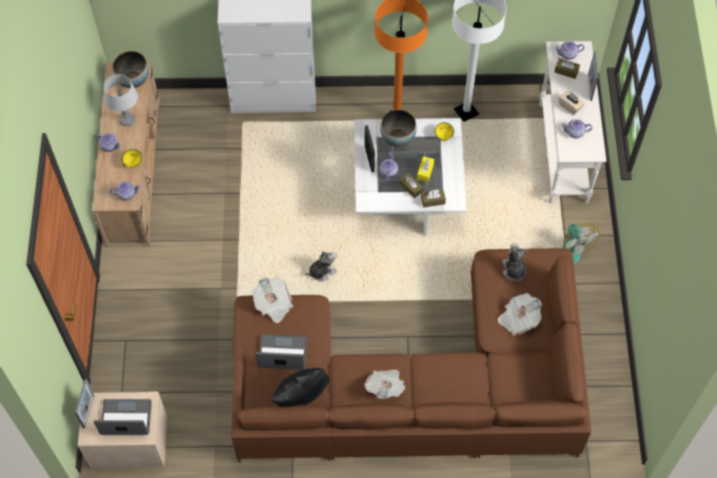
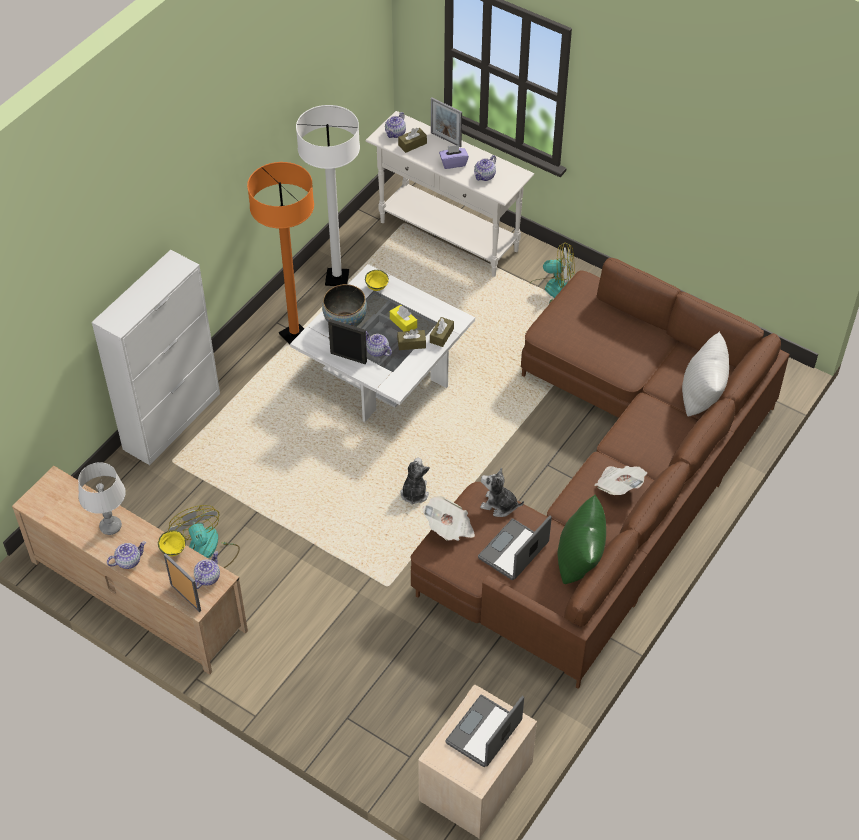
camera: 55 degrees left, 10 degrees down
(88, 411) = (447, 765): picture frame -> picture frame (185, 597)
(133, 80) = (64, 494): bowl -> none
(191, 186) = (207, 551): none -> fan
(302, 400) = (580, 563): black pillow -> green pillow
(509, 397) = (702, 399): none -> white pillow
(513, 270) = (570, 319): plush toy -> plush toy (499, 505)
(518, 319) = (625, 345): newspaper -> none
(570, 106) = (453, 163): beige tissue box -> purple tissue box

